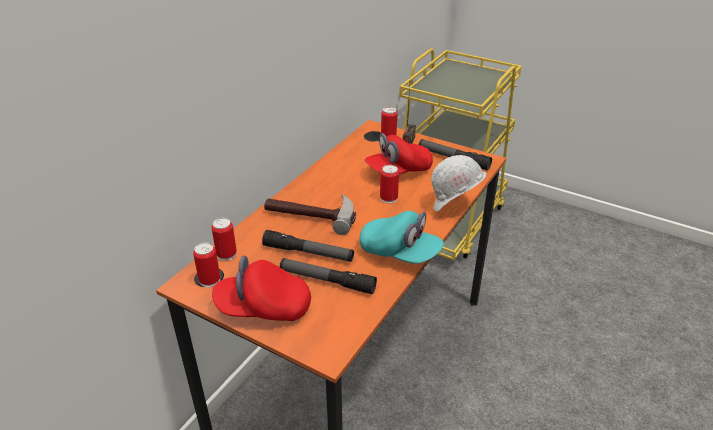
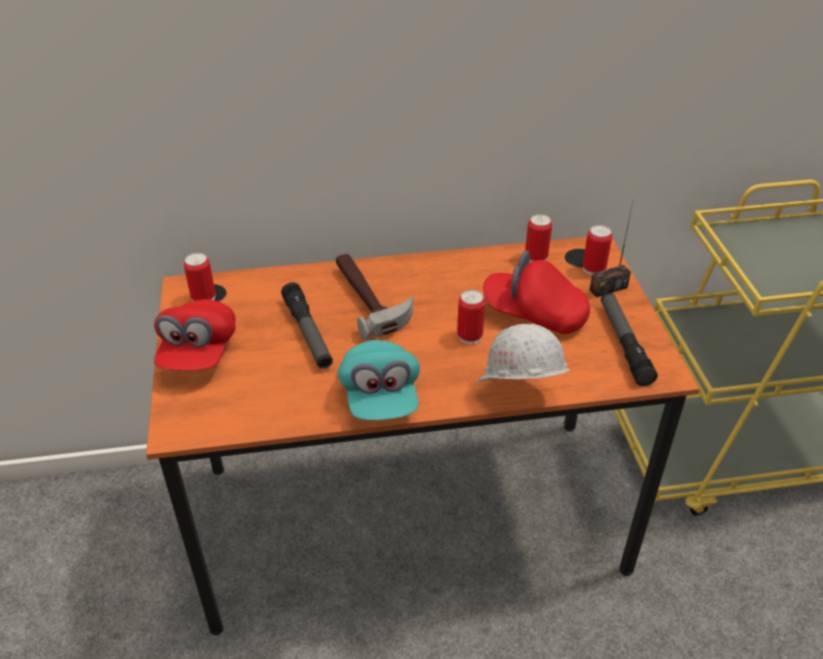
camera: 50 degrees right, 5 degrees up
(226, 254) = (249, 284): can -> can (536, 257)
(264, 308) = (198, 352): red cap -> red cap turned 135 degrees counterclockwise
(327, 281) = (278, 370): flashlight -> none

